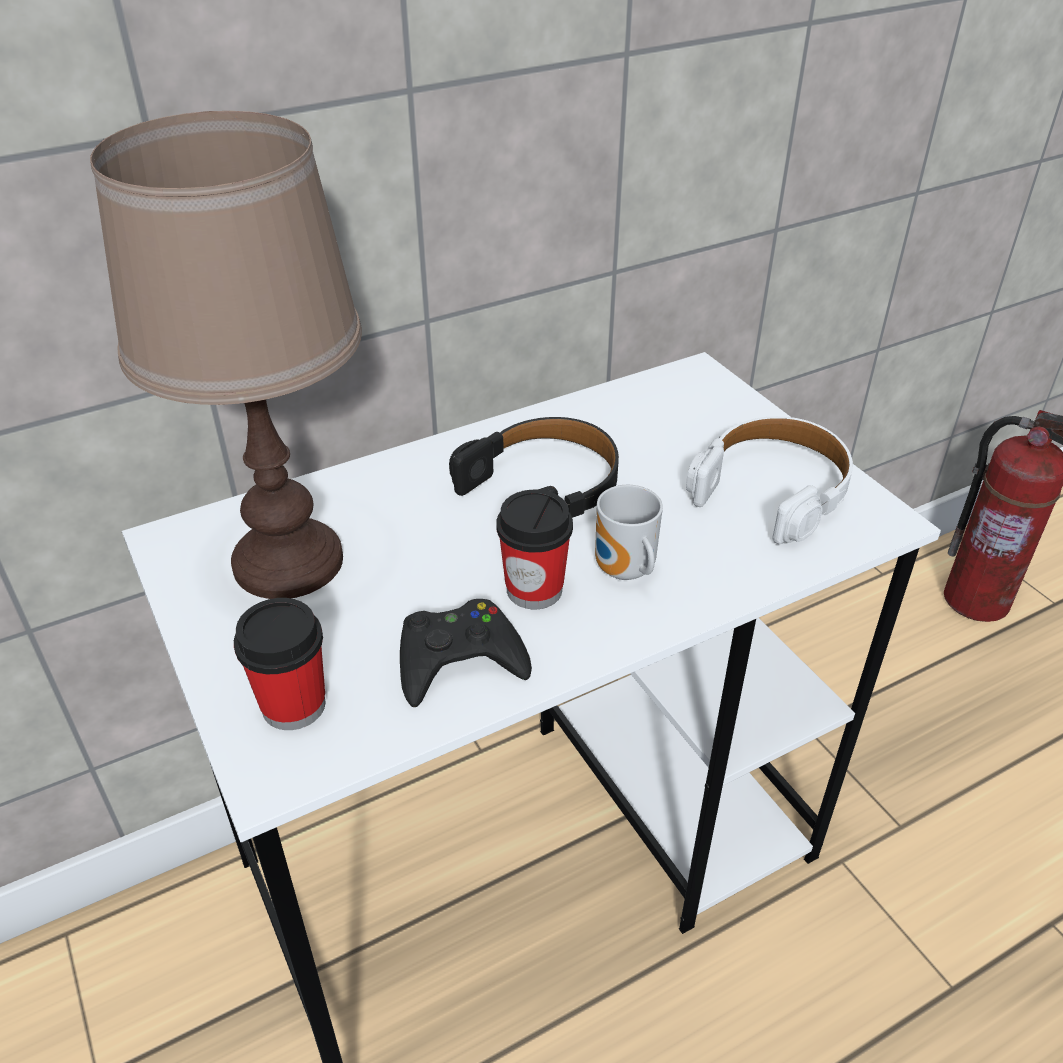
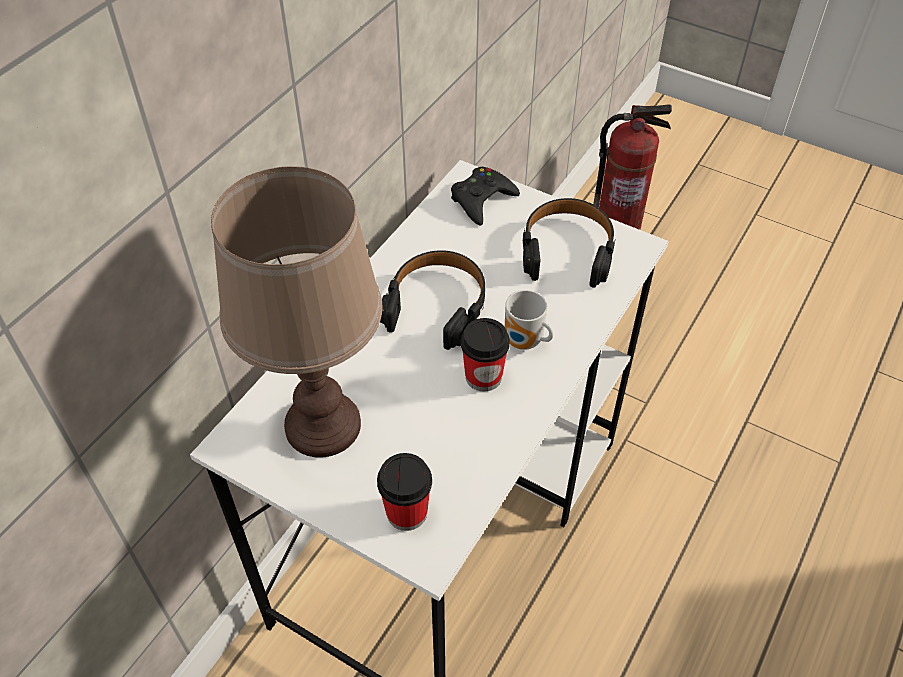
camera: 30 degrees left, 10 degrees up
(459, 660) = (476, 440): black game controller -> black game controller (482, 200)
(773, 489) = (567, 250): white headphones -> black headphones

